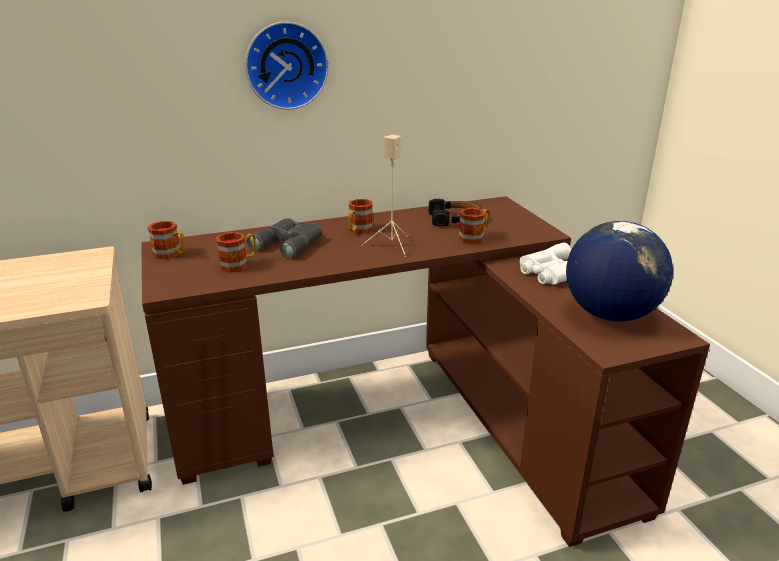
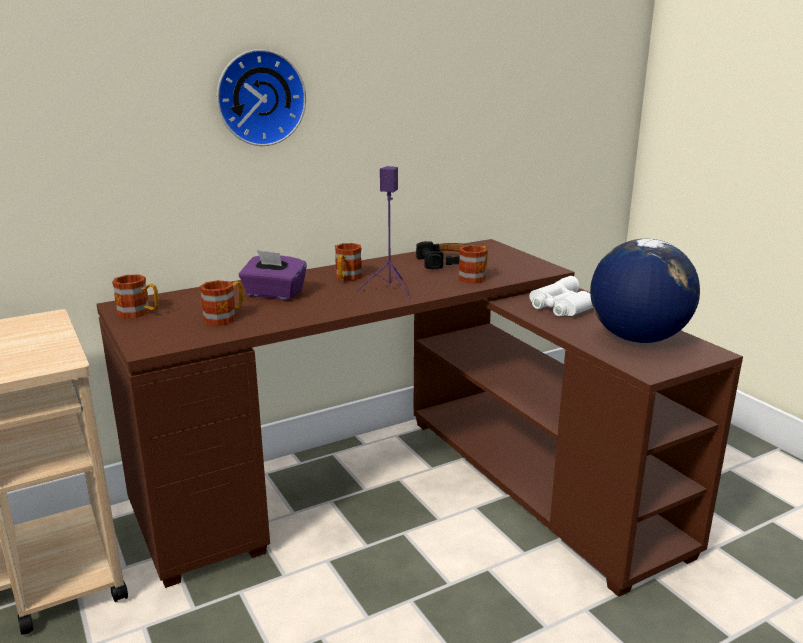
camera: 10 degrees left, 5 degrees down
(289, 243) = (274, 294): grey binoculars -> purple tissue box
(392, 246) = (390, 290): beige speaker -> purple speaker

